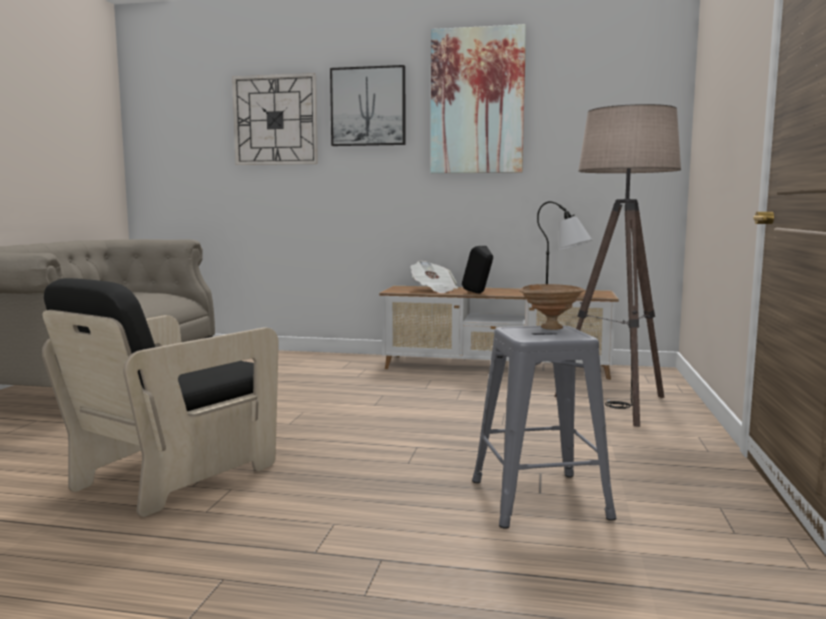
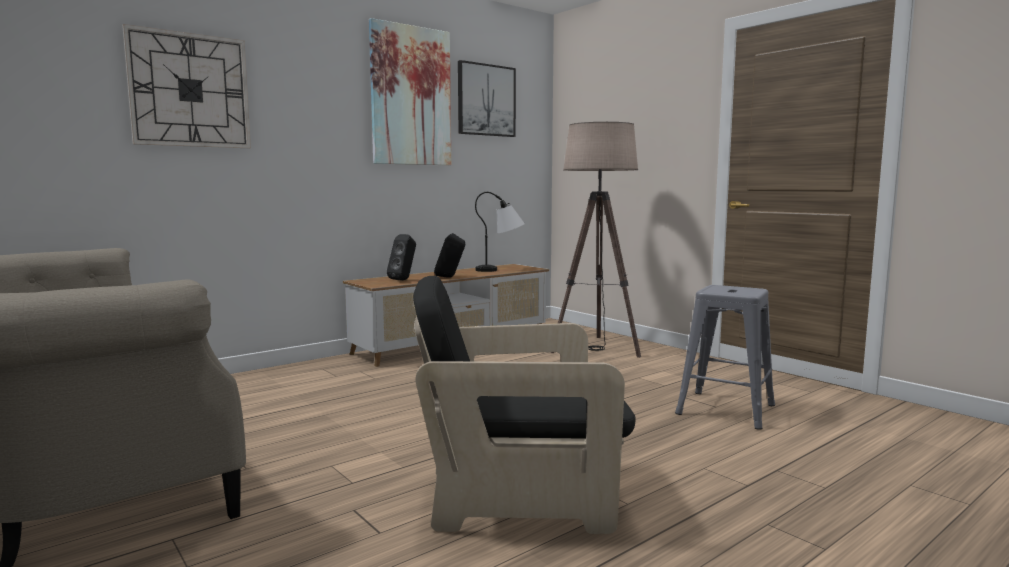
camera: 50 degrees left, 0 degrees up
(175, 475) = (520, 498): black armchair -> black armchair turned 105 degrees clockwise
(368, 106) = (306, 88): picture -> picture (486, 100)
(434, 290) = (404, 280): newspaper -> black speaker
(550, 328) = (719, 287): brown bowl -> none

